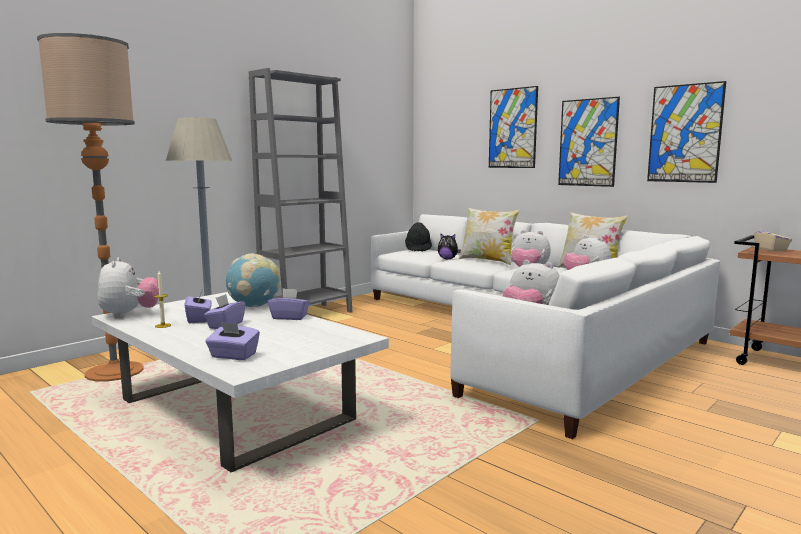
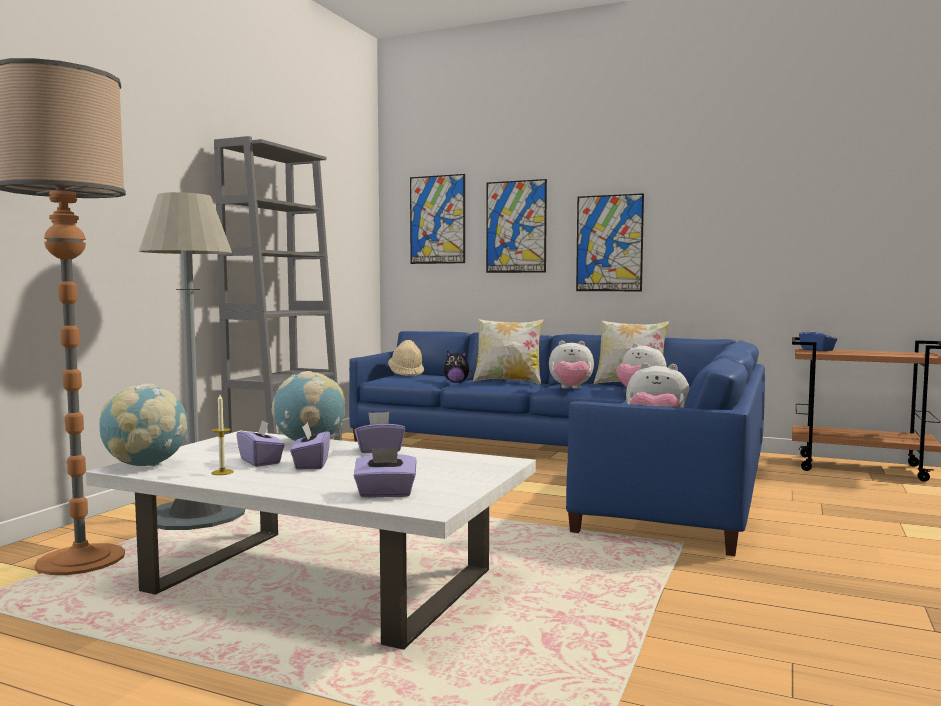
camera: 20 degrees left, 5 degrees down
(129, 315) = (145, 465): plush toy -> globe
(418, 249) = (406, 374): black hat -> beige hat
(530, 334) = (578, 462): white sofa -> blue sofa
(685, 133) = (717, 233): picture -> picture (437, 219)
(771, 249) = (817, 350): beige tissue box -> blue tissue box

